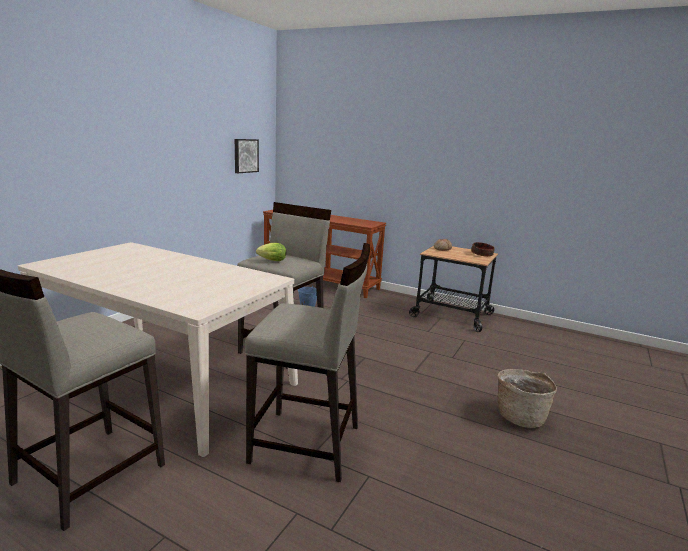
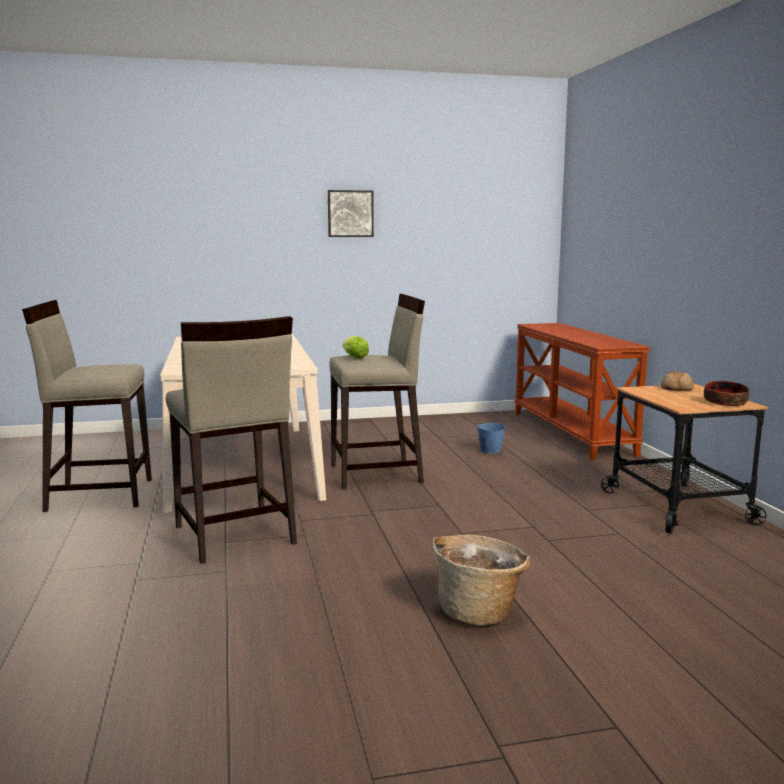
camera: 50 degrees right, 5 degrees down
(245, 155) = (496, 248): picture -> picture (350, 213)

